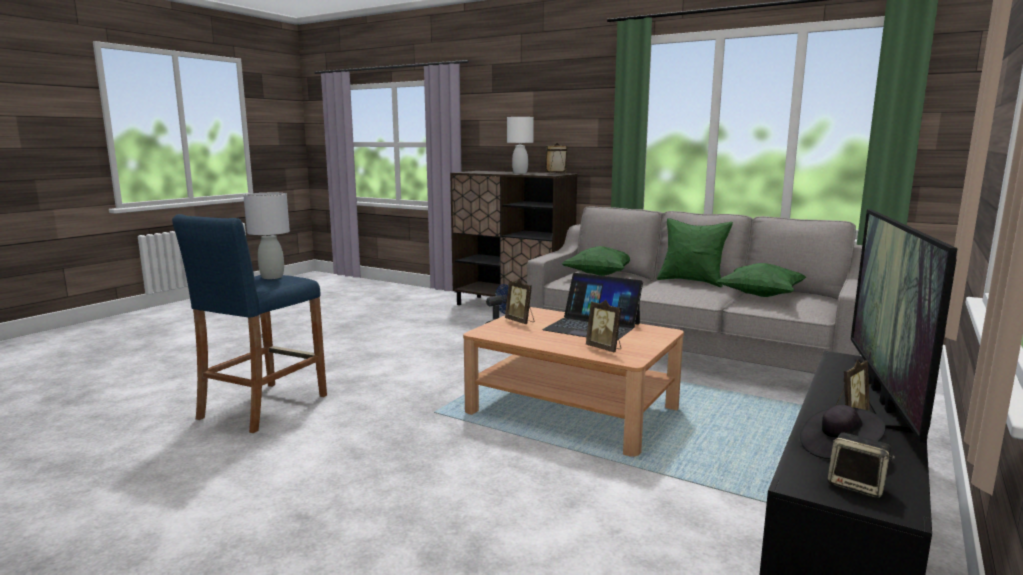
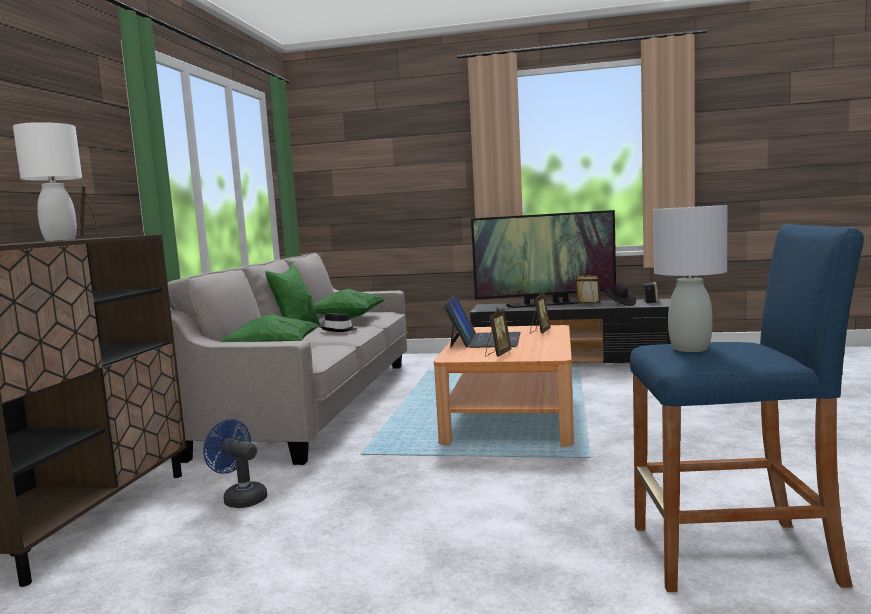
camera: 110 degrees left, 5 degrees down
(681, 290) = (339, 330): none -> black hat

